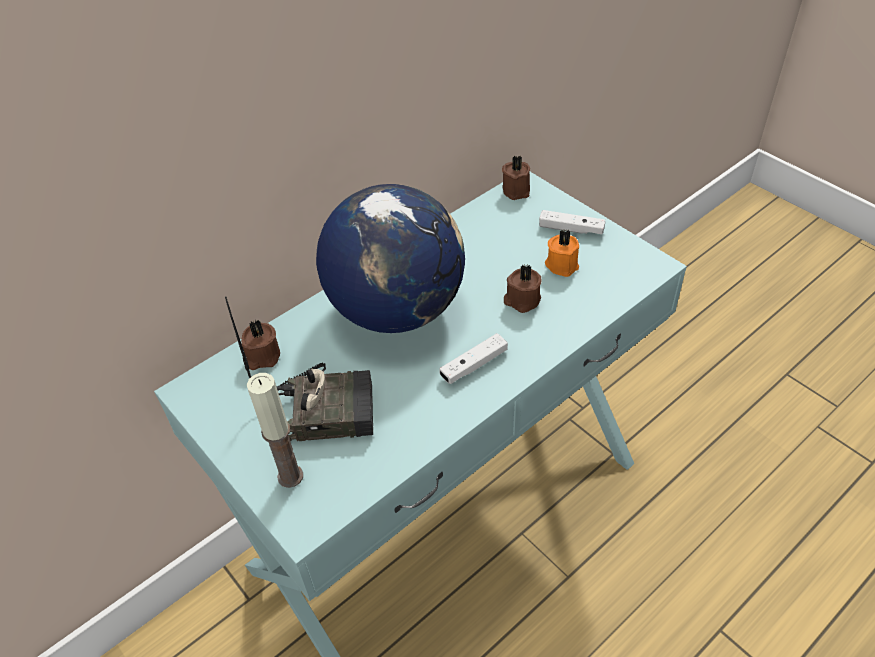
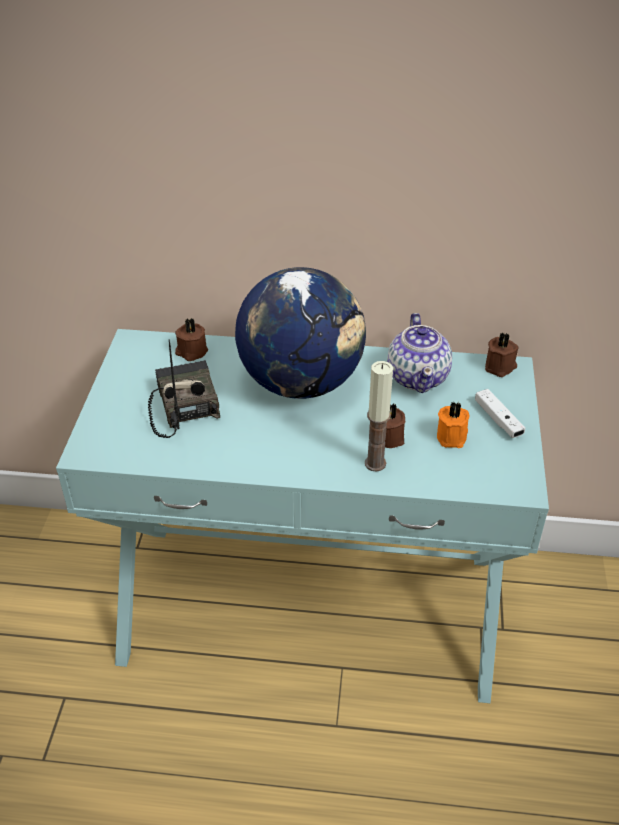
camera: 45 degrees right, 5 degrees down
(290, 476) = (114, 424): candle -> candle (375, 463)
(328, 408) = (182, 406): radio -> radio turned 150 degrees counterclockwise
(474, 238) = (418, 377): none -> teapot
(474, 365) = (296, 449): white game controller -> none

